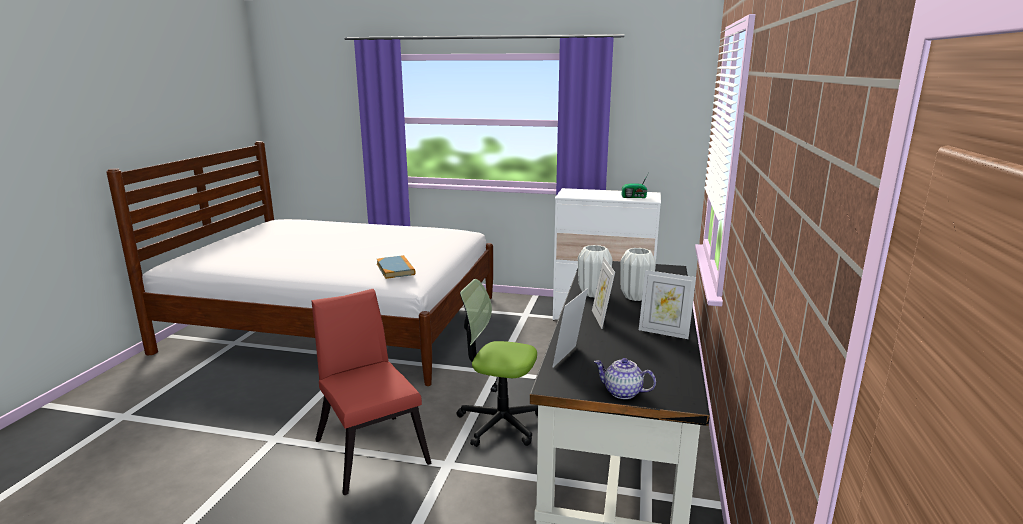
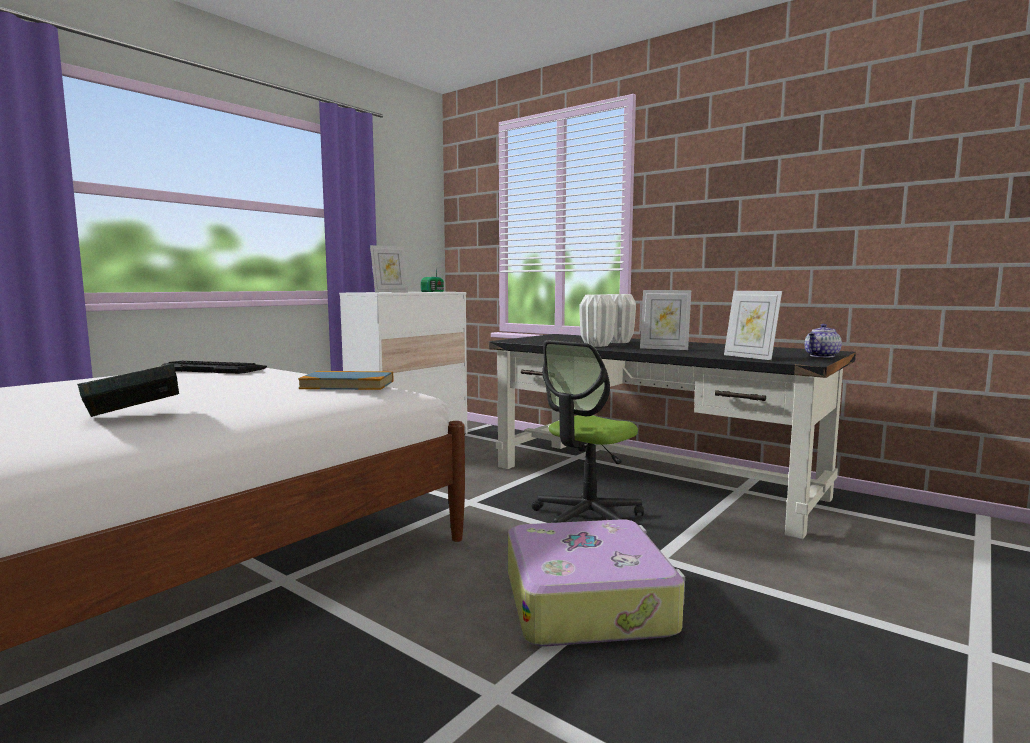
camera: 65 degrees left, 10 degrees down
(296, 260) = (133, 416): none -> book
(371, 447) = (589, 601): red chair -> suitcase
(427, 234) = (214, 369): none -> keyboard
(664, 332) = (704, 345): picture frame -> picture frame (390, 292)

